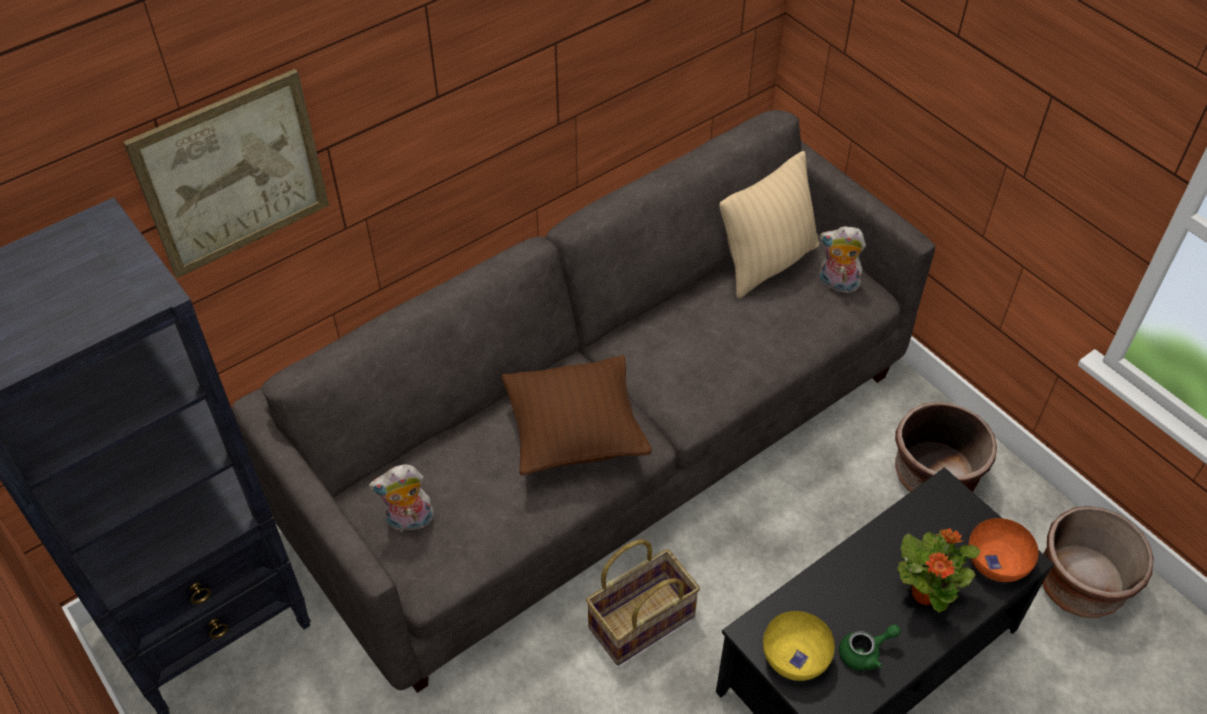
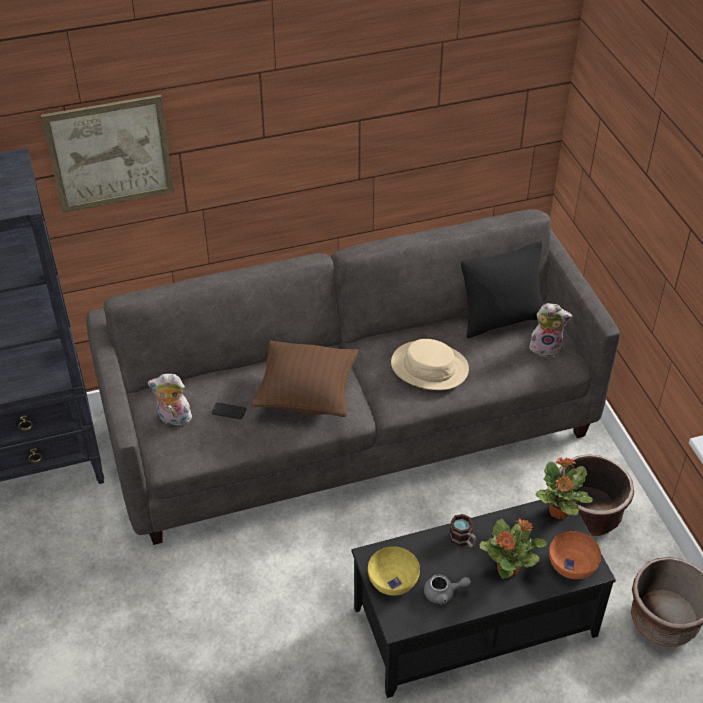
camera: 20 degrees right, 5 degrees down
(482, 488) = (229, 411): none -> phone
(641, 620) = (324, 546): basket -> none
(711, 350) = (429, 366): none -> beige hat
(767, 263) = (501, 320): beige pillow -> black pillow
(836, 284) = (546, 347): plush toy -> plush toy turned 150 degrees clockwise
(854, 572) = (463, 540): none -> mug
(865, 653) = (443, 593): green teapot -> grey teapot
(947, 496) = (558, 512): none -> potted plant

